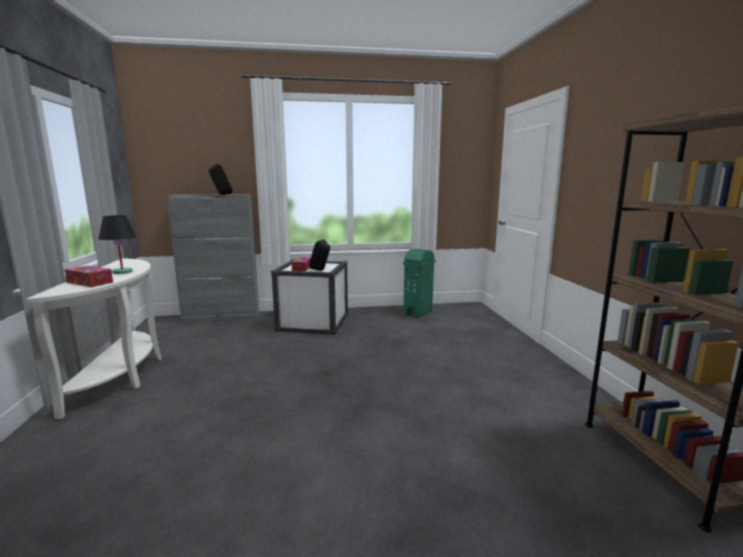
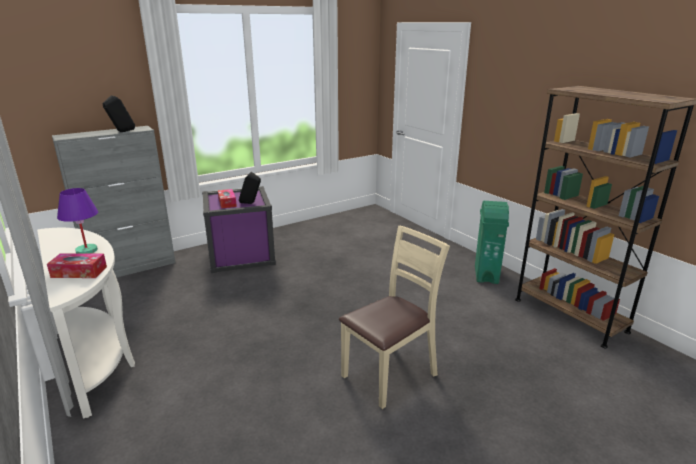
camera: 25 degrees left, 10 degrees up
(122, 272) = (86, 250): black table lamp -> purple table lamp
(313, 322) = (241, 255): white storage box -> purple storage box
(346, 465) = (389, 374): none -> beige chair
(418, 312) = (331, 225): green trash can -> green trash can (486, 275)

